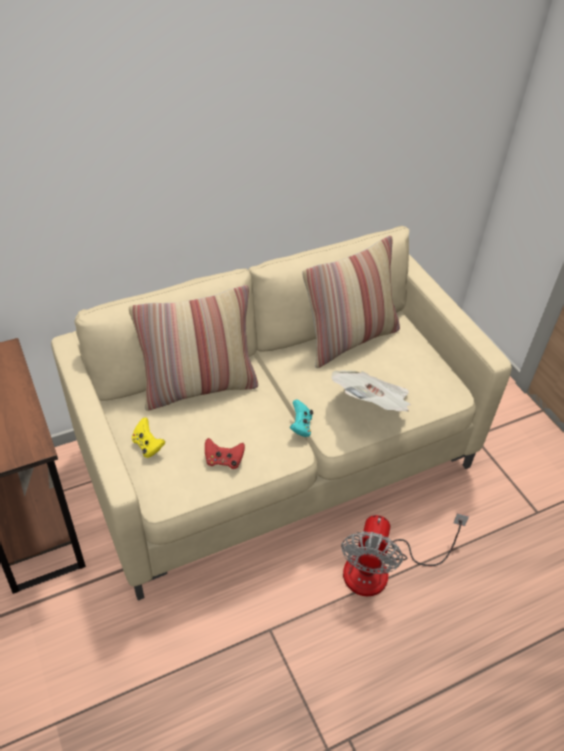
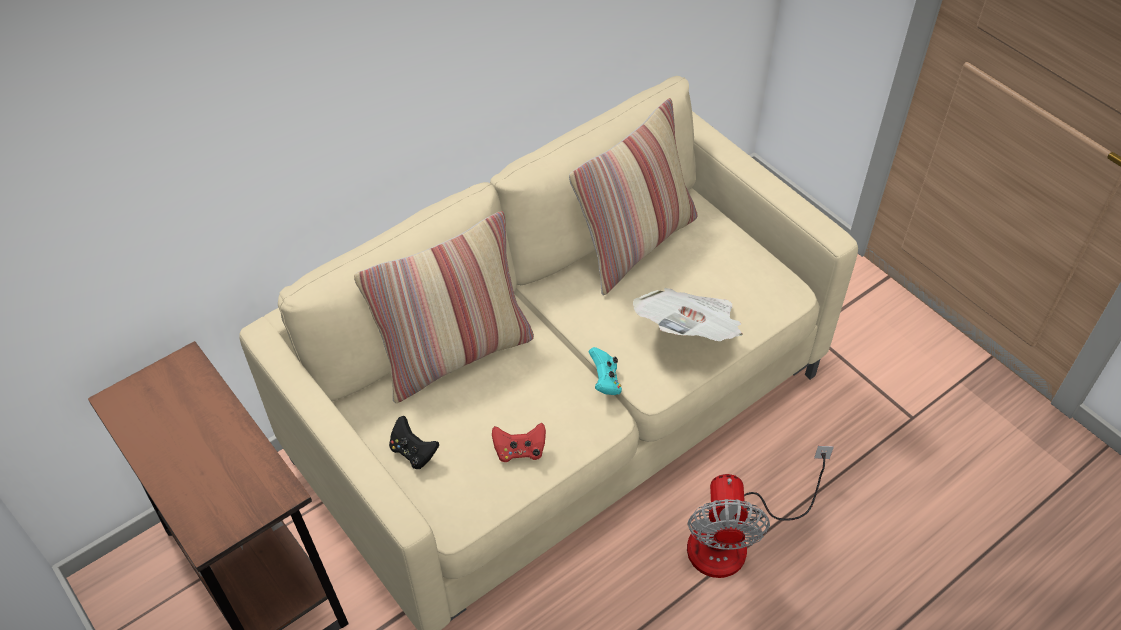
camera: 10 degrees left, 5 degrees up
(148, 446) = (413, 452): yellow game controller -> black game controller

